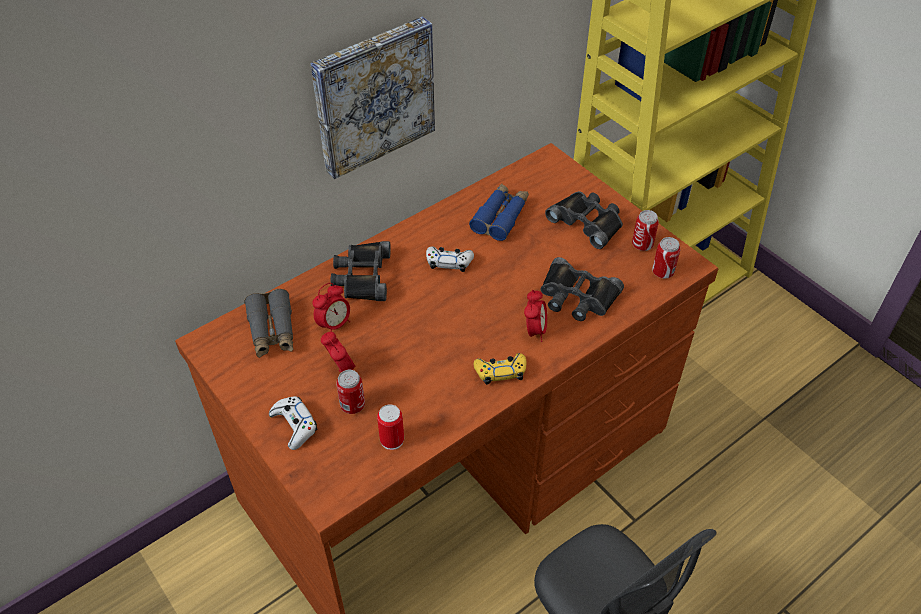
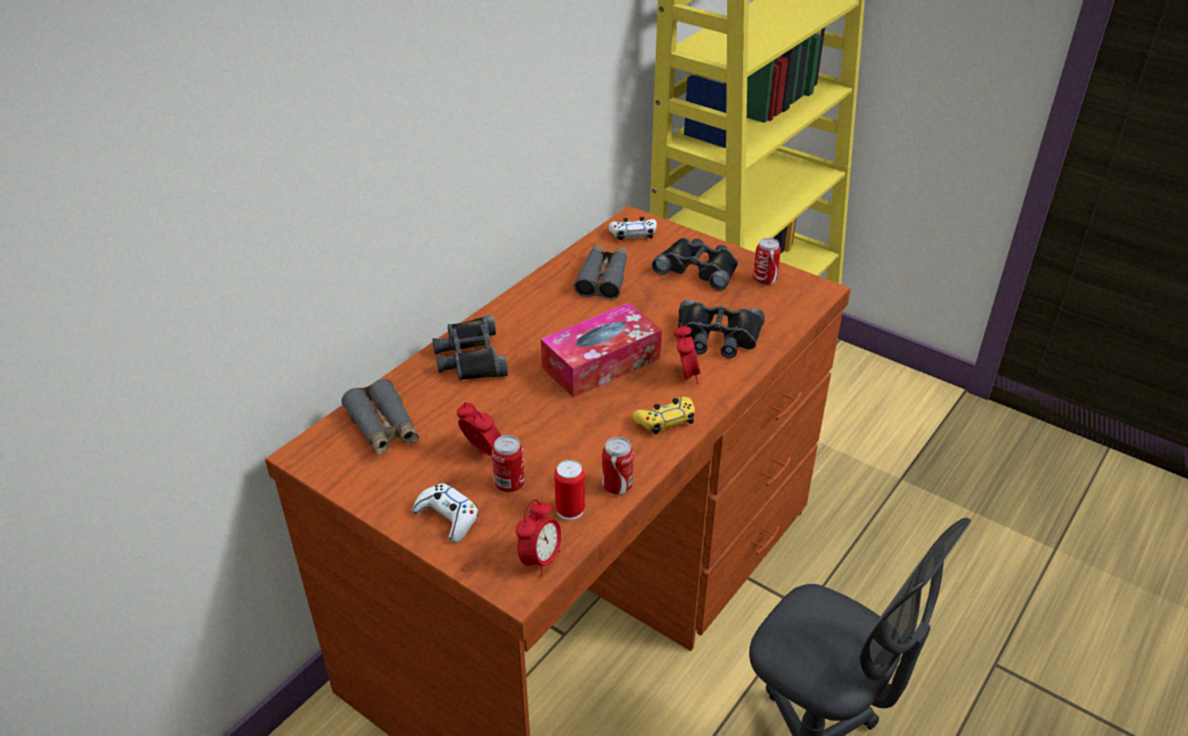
camera: 15 degrees left, 10 degrees down
(334, 325) = (456, 409): alarm clock -> alarm clock (540, 560)
(372, 95) = (459, 141): picture -> none
(449, 262) = (564, 328): white game controller -> white game controller (633, 234)
(468, 303) = (601, 363): none -> tissue box
(500, 217) = (603, 278): blue binoculars -> grey binoculars
(662, 272) = (796, 300): can -> can (617, 486)

